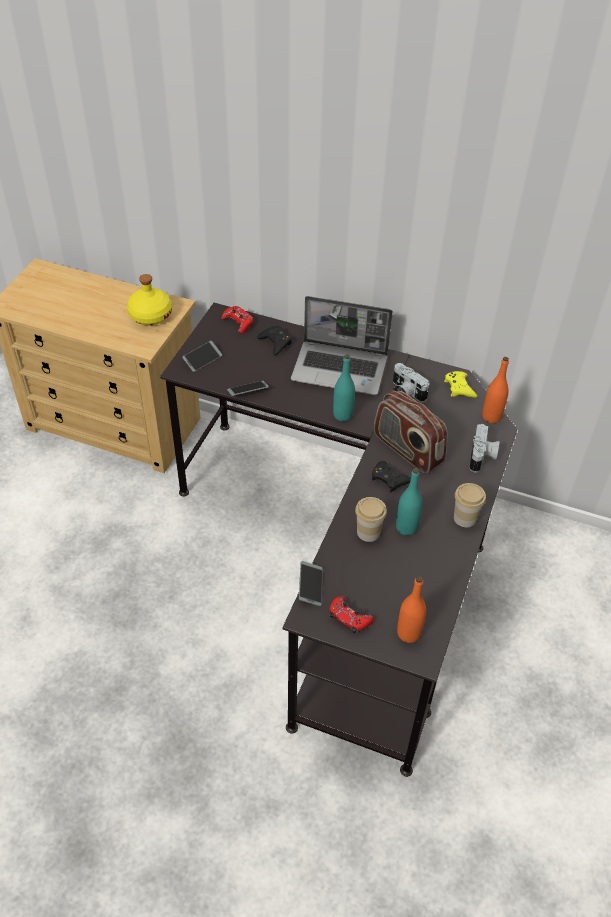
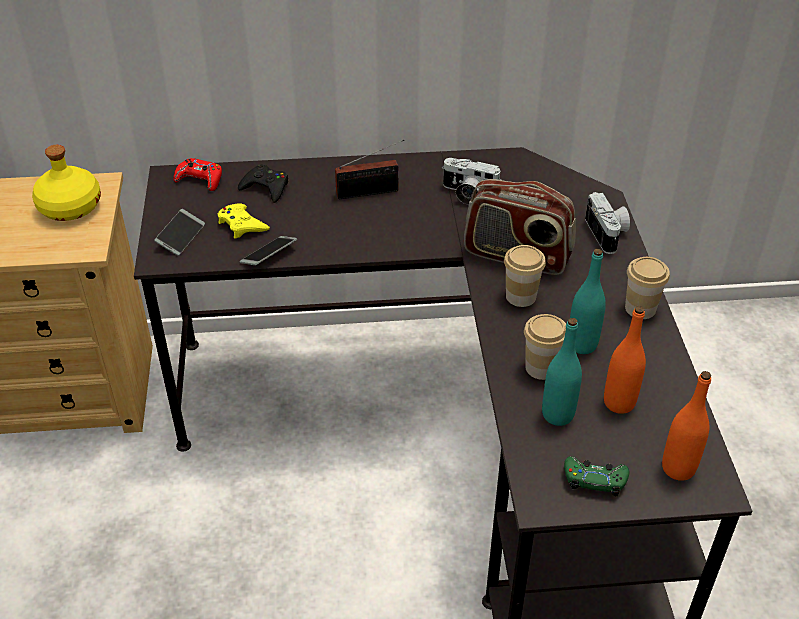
camera: 25 degrees left, 5 degrees down
(310, 586) = (518, 461): phone -> none
(341, 369) = (371, 192): laptop -> radio
(342, 415) = (410, 243): turquoise bottle -> turquoise bottle (557, 414)
(349, 617) = (594, 480): red game controller -> green game controller
(389, 479) = (520, 296): black game controller -> cup
(459, 388) = (526, 169): yellow game controller -> yellow game controller (242, 225)
(491, 417) = (585, 188): orange bottle -> orange bottle (619, 402)

